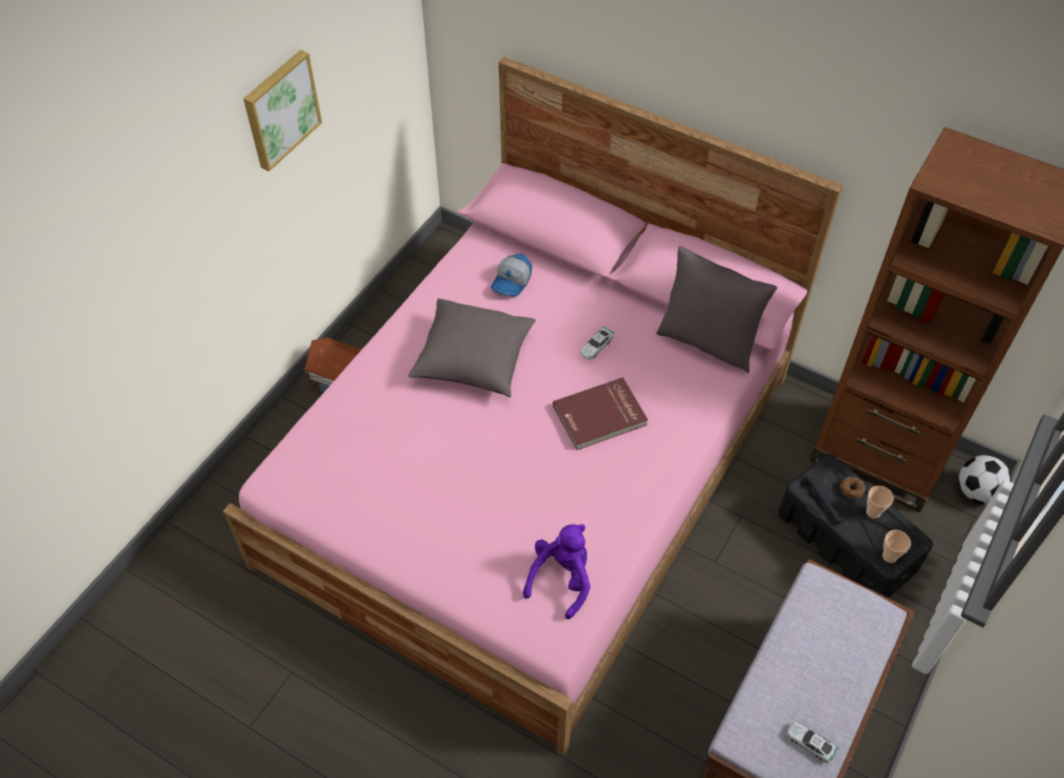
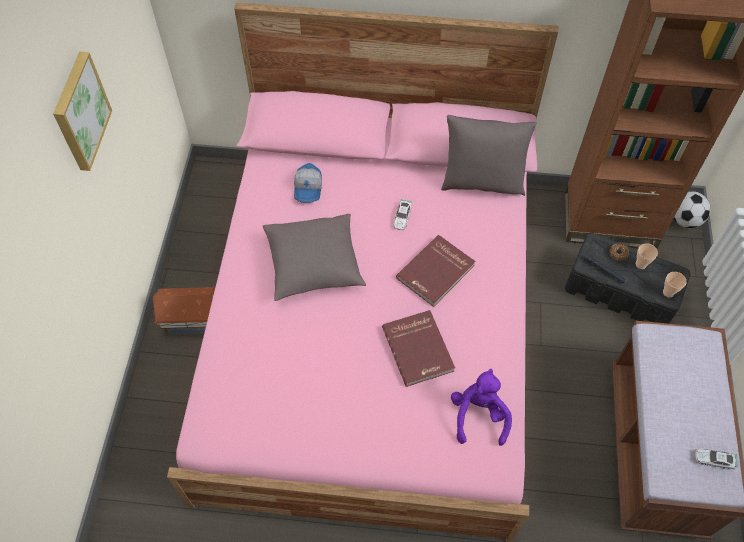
camera: 25 degrees left, 5 degrees up
(536, 486) = (419, 349): none -> red book

